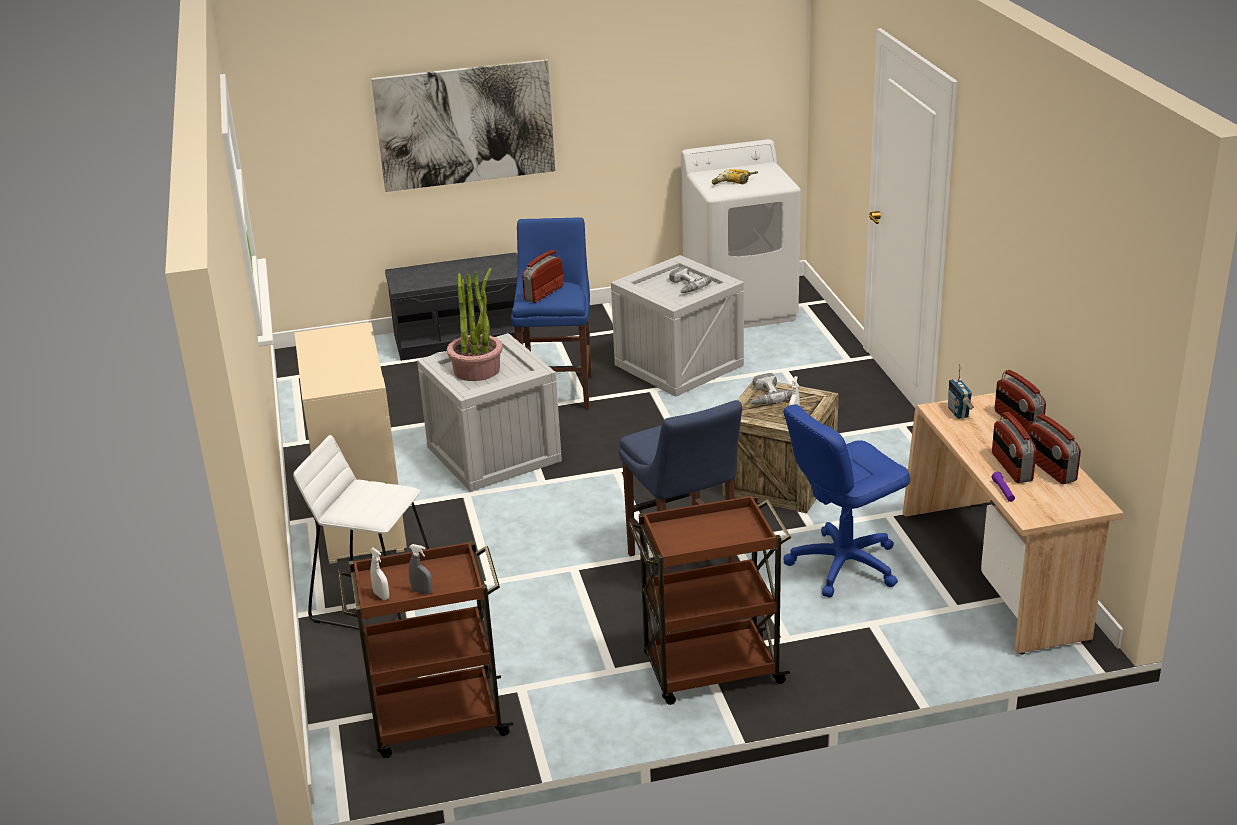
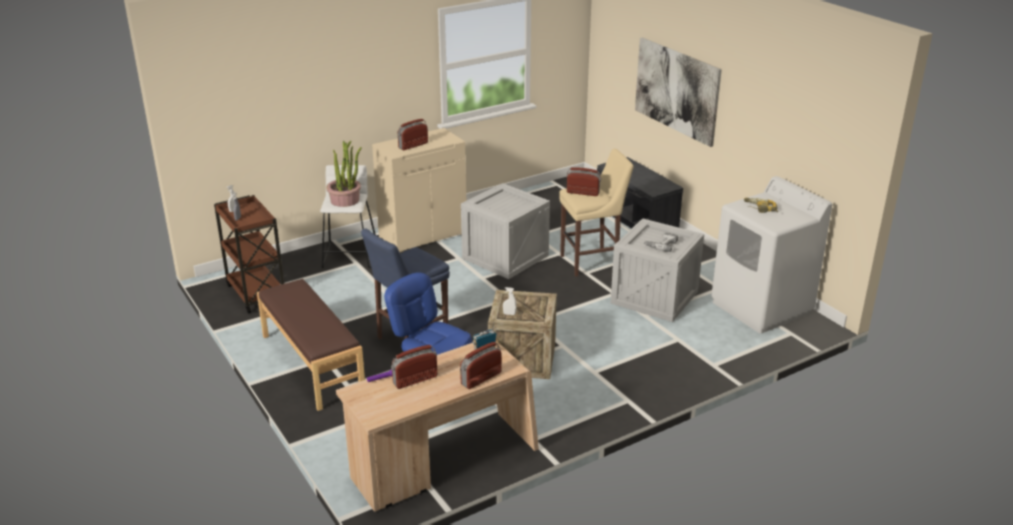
camera: 70 degrees right, 0 degrees up
(477, 369) = (504, 202): potted plant -> potted plant (345, 200)
(559, 390) = (592, 262): blue stool -> beige stool
(710, 671) = (311, 364): brown cart -> brown bench
(764, 396) = (532, 300): power drill -> none
(1050, 469) = (417, 396): radio -> radio (413, 145)

